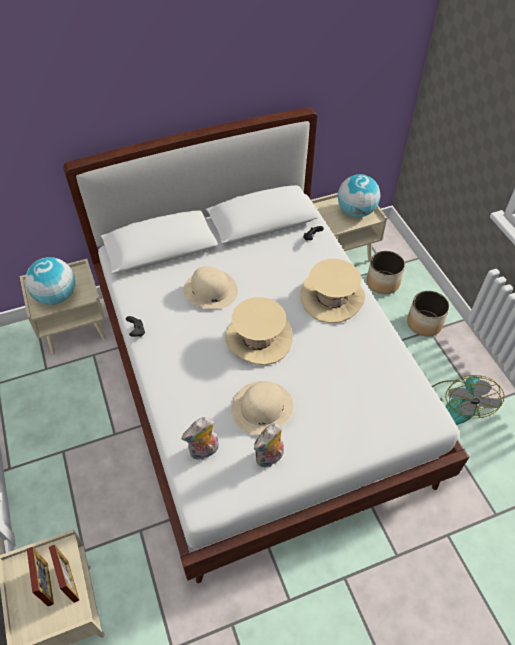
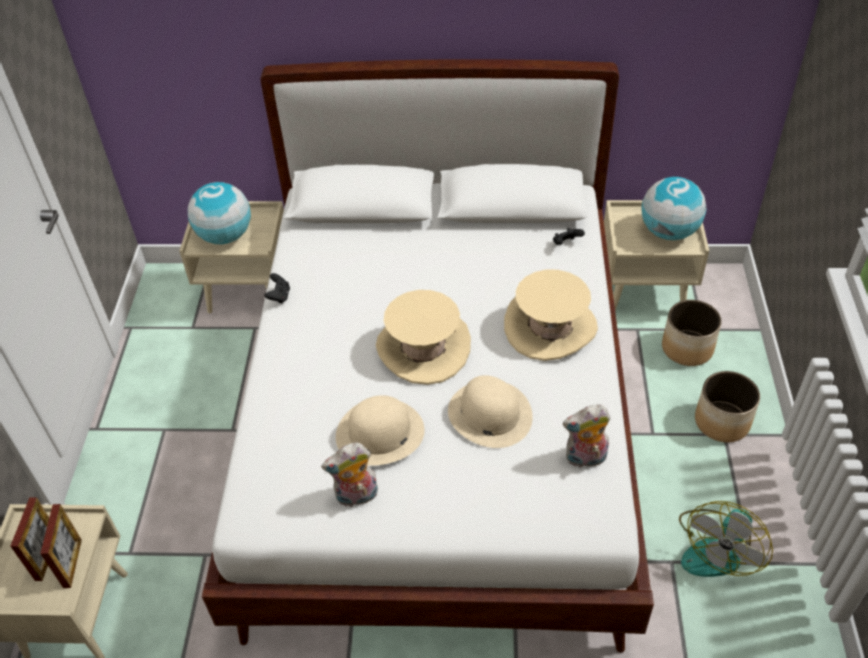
camera: 25 degrees right, 5 degrees down
(204, 451) = (280, 460): plush toy -> plush toy (585, 459)
(210, 290) = (395, 272): beige hat -> beige hat (489, 414)

